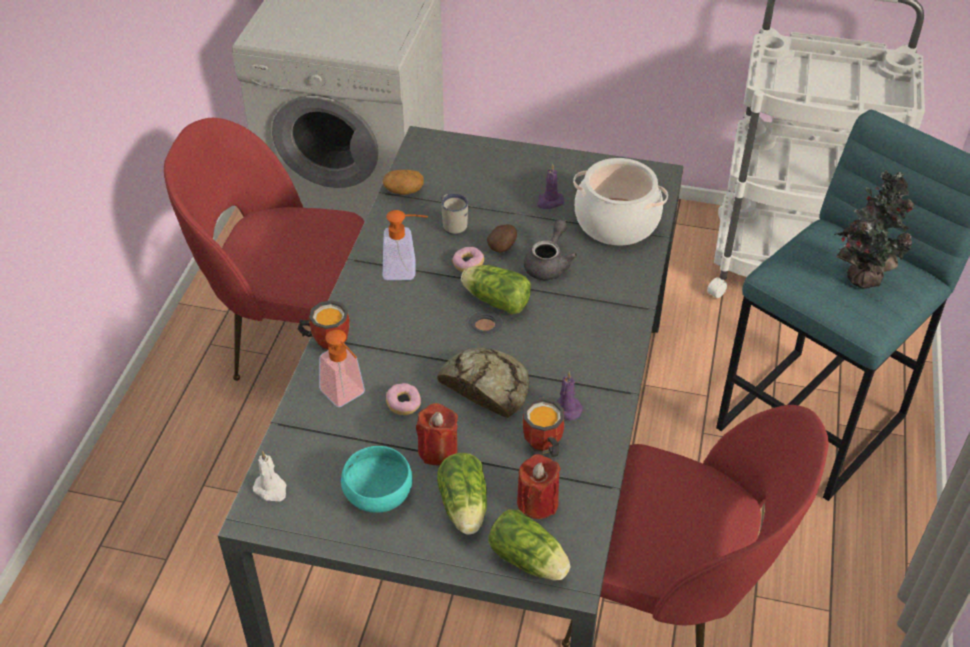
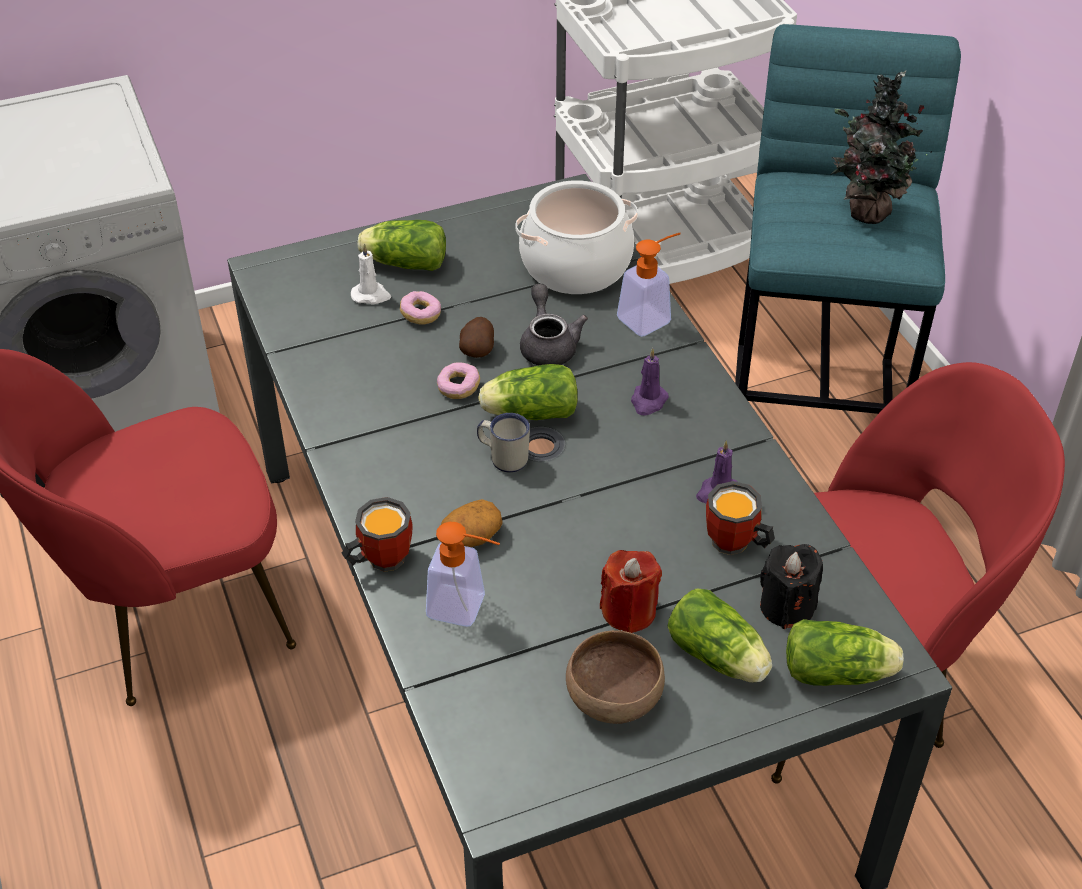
camera: 35 degrees left, 0 degrees up
(271, 489) = (484, 766): white candle -> white candle (371, 295)
(377, 496) = (613, 700): turquoise bowl -> brown bowl
(403, 190) = (296, 338): potato -> potato (472, 536)
(403, 404) = (541, 582): donut -> donut (421, 315)
(406, 270) = (392, 429): soap dispenser -> soap dispenser (650, 317)
(453, 224) = (395, 350): white mug -> white mug (503, 457)
(486, 386) = (611, 512): bread -> none
(509, 173) = (403, 263): none -> lettuce
(537, 502) = (787, 606): red candle -> black candle
(549, 202) = (481, 275): purple candle -> purple candle (648, 401)

